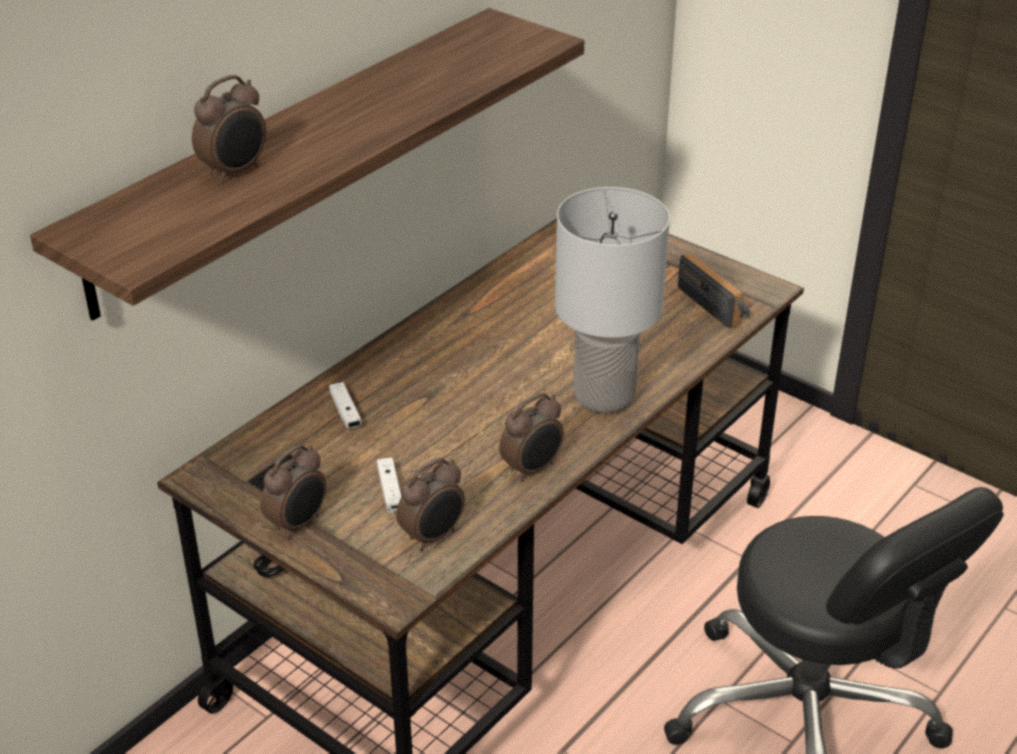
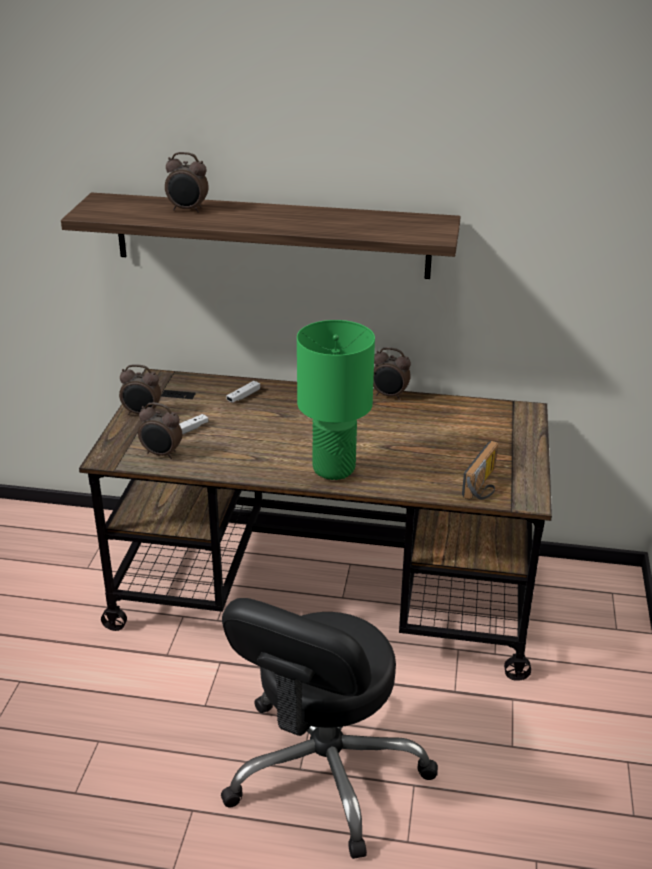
camera: 60 degrees right, 5 degrees down
(532, 469) = (245, 467): alarm clock -> alarm clock (389, 396)
(603, 400) = (333, 471): grey table lamp -> green table lamp

